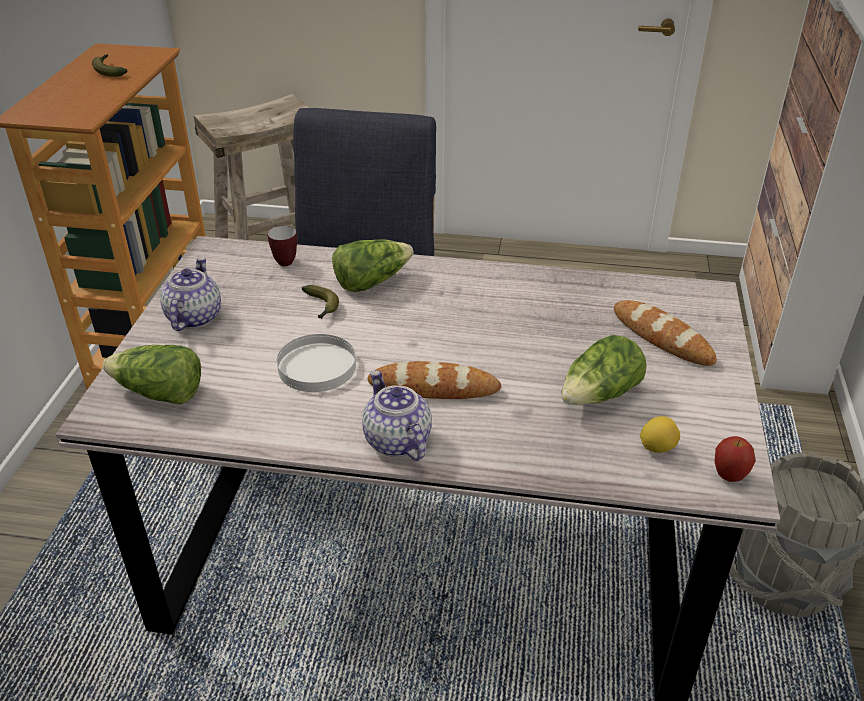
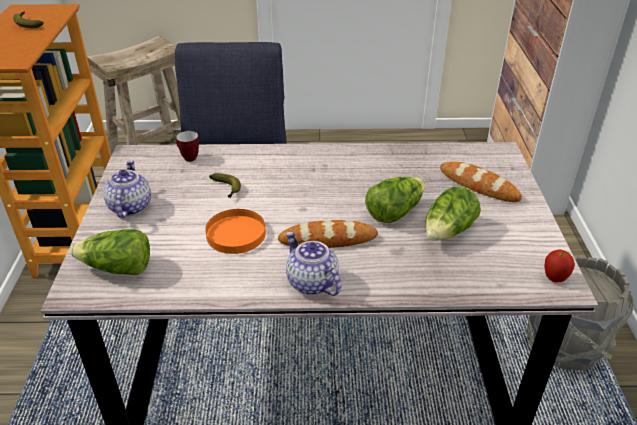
camera: 10 degrees left, 0 degrees up
(317, 367) = (236, 234): white plate -> orange plate
(371, 281) = (259, 166): lettuce -> lettuce (394, 211)
(657, 447) = (499, 264): lemon -> none

